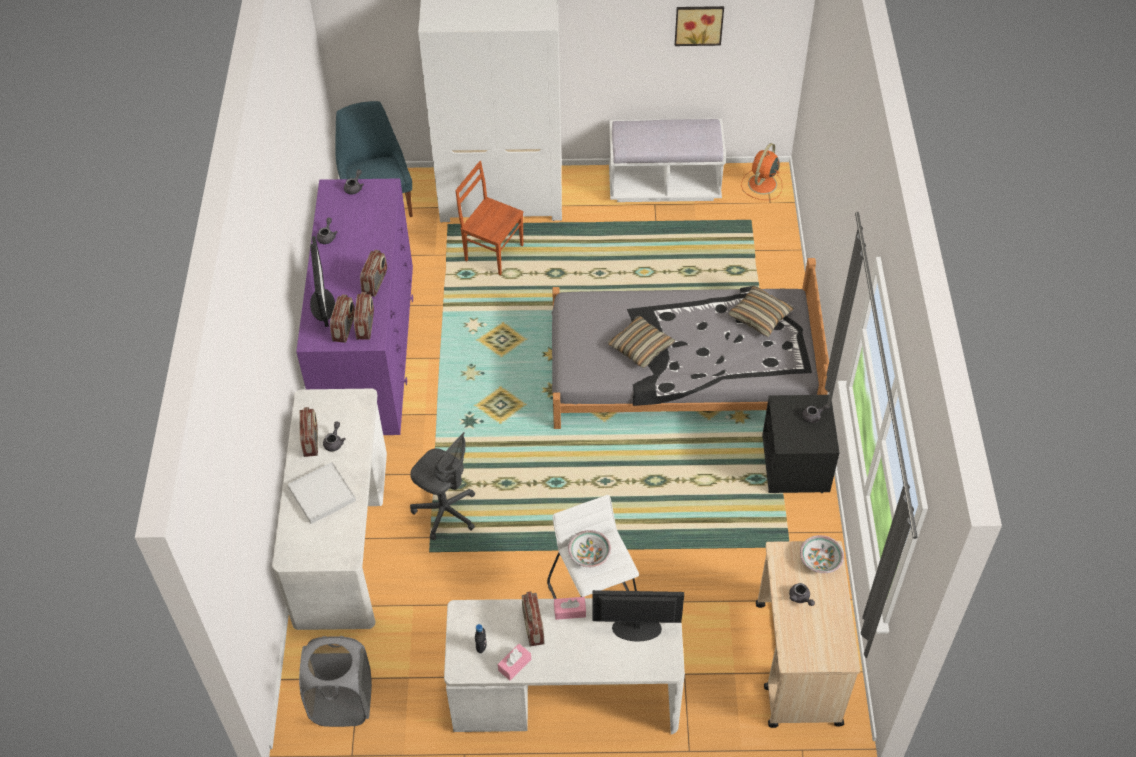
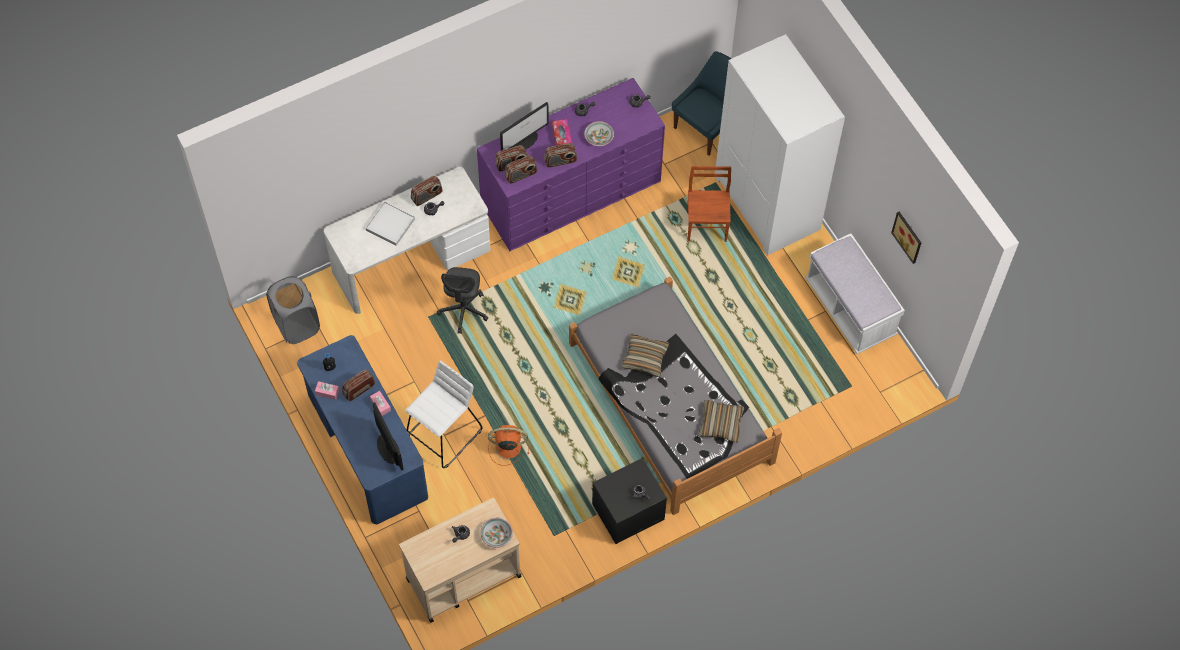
camera: 60 degrees right, 10 degrees up
(345, 269) = (562, 137): none -> tissue box
(565, 695) = (366, 447): white desk -> blue desk
(589, 554) = (437, 400): bowl -> bowl (599, 138)
(761, 185) = (896, 378): orange fan -> orange fan (507, 447)

